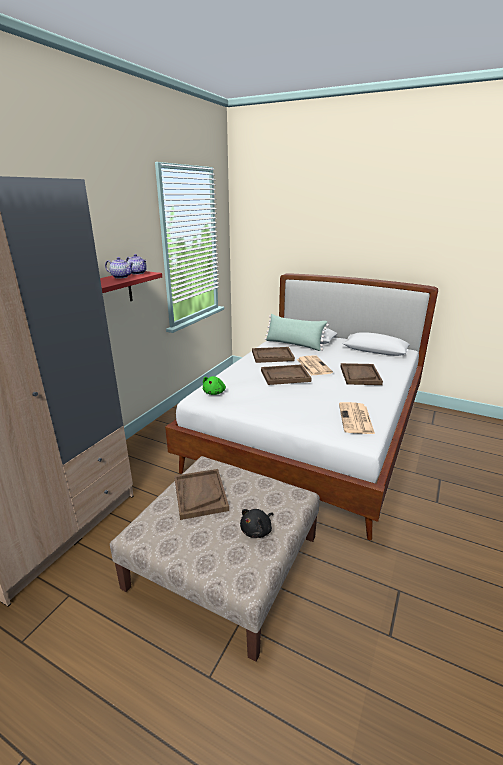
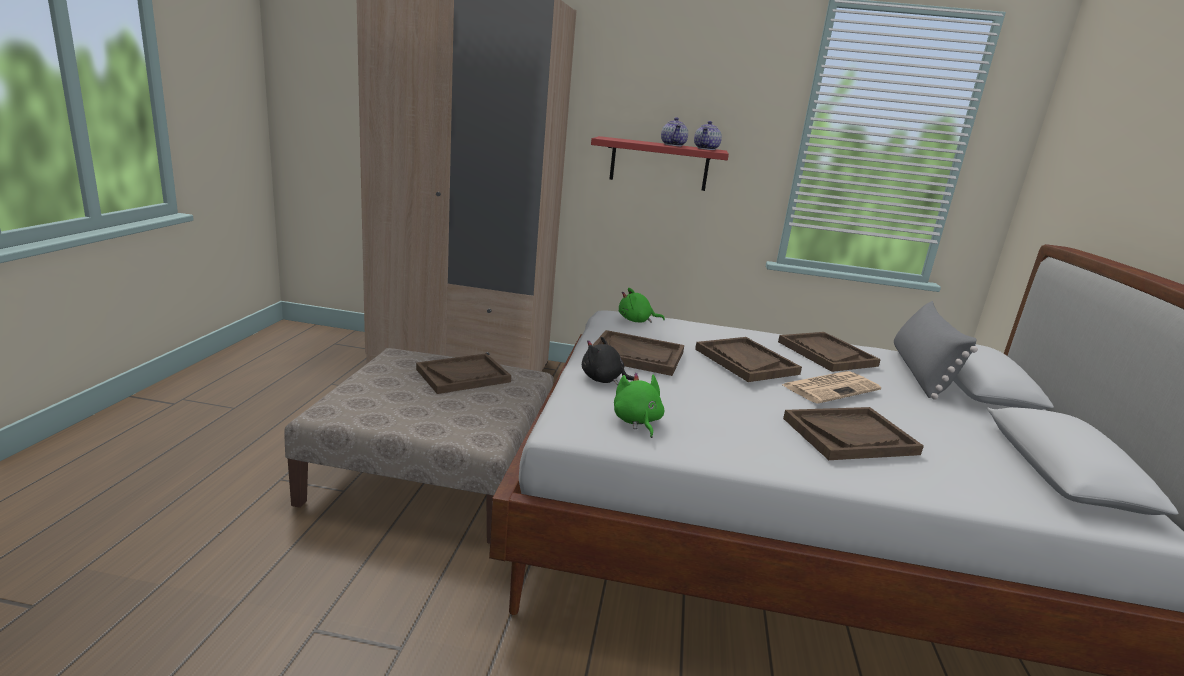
camera: 70 degrees right, 5 degrees down
(257, 530) = (402, 412): black plush toy -> black plush toy (604, 380)
(273, 403) = (636, 355): none -> brown tray
(294, 344) = (920, 373): green pillow -> grey pillow
(356, 419) = (637, 421): newspaper -> green plush toy

